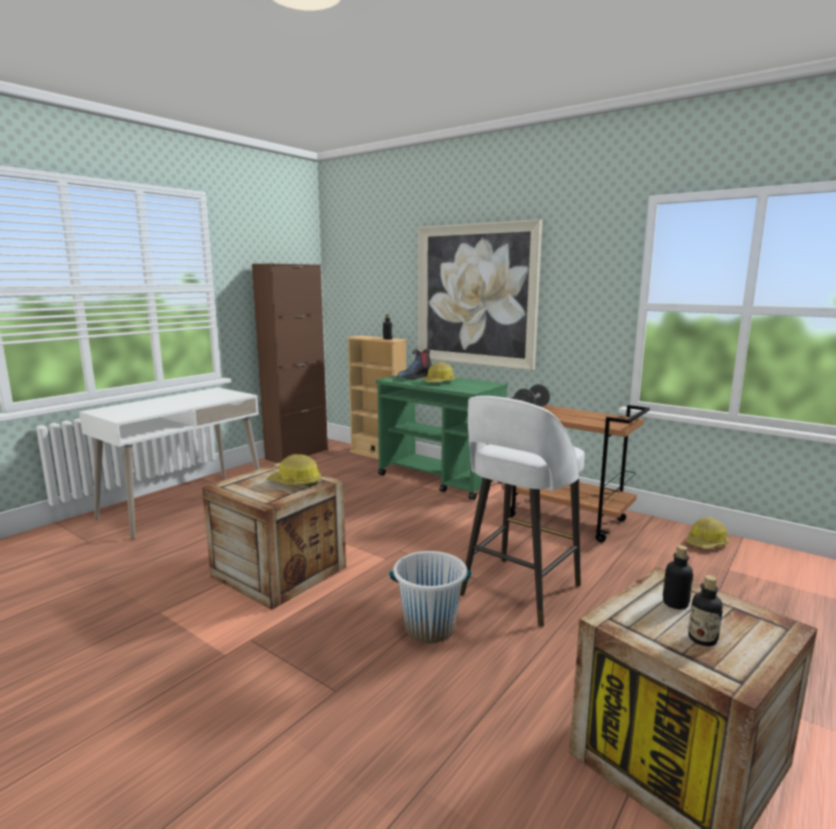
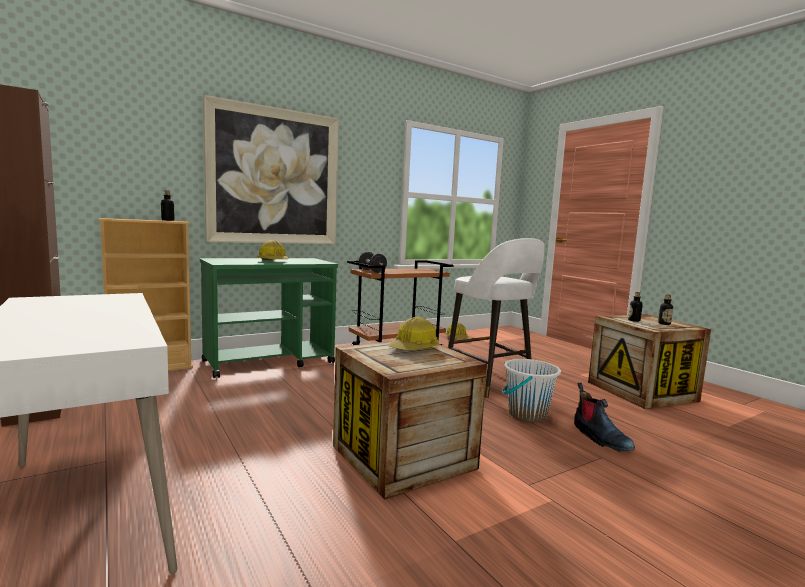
camera: 70 degrees left, 5 degrees down
(415, 377) = (232, 260): boot -> boot (599, 438)

